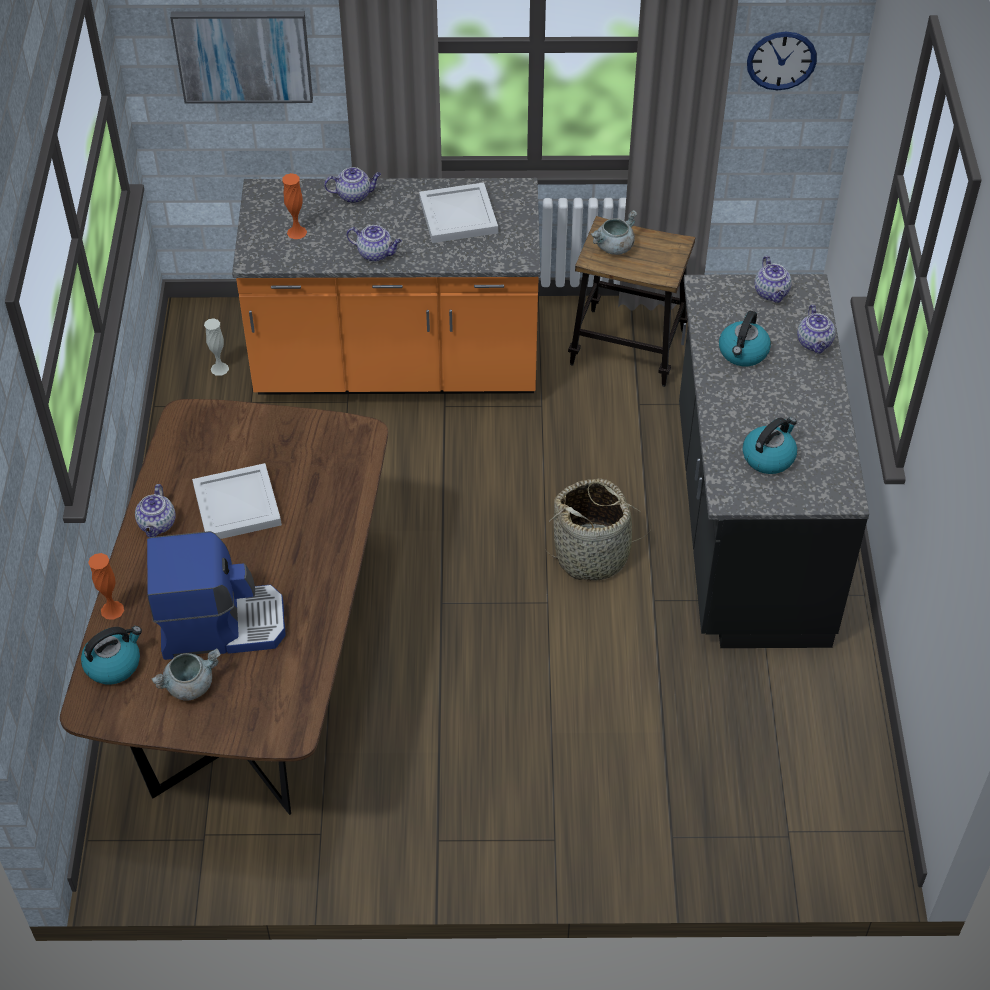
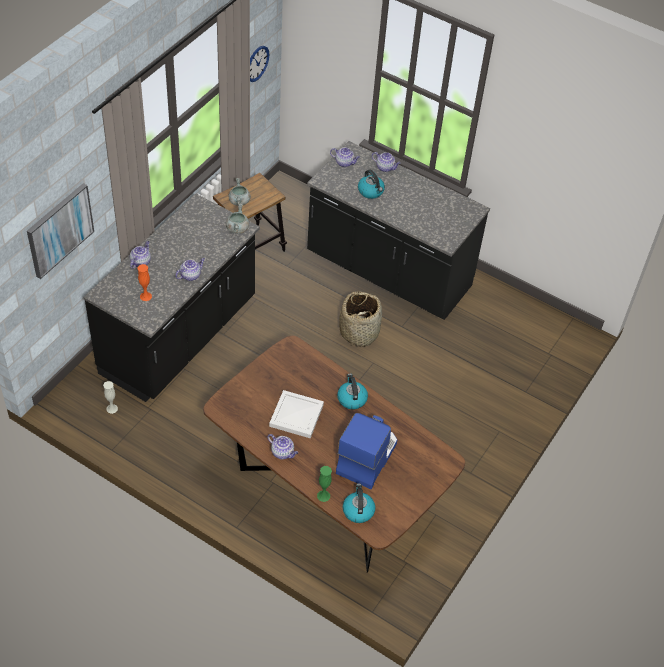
camera: 60 degrees left, 0 degrees up
(112, 610) = (323, 496): orange vase -> green vase
(189, 685) = (393, 486): grey cooking pot -> grey cooking pot (237, 228)
(397, 366) = (180, 337): orange counter -> black counter
(457, 215) = (193, 233): white tray -> none
(768, 456) = (436, 218): kettle -> kettle (351, 399)

